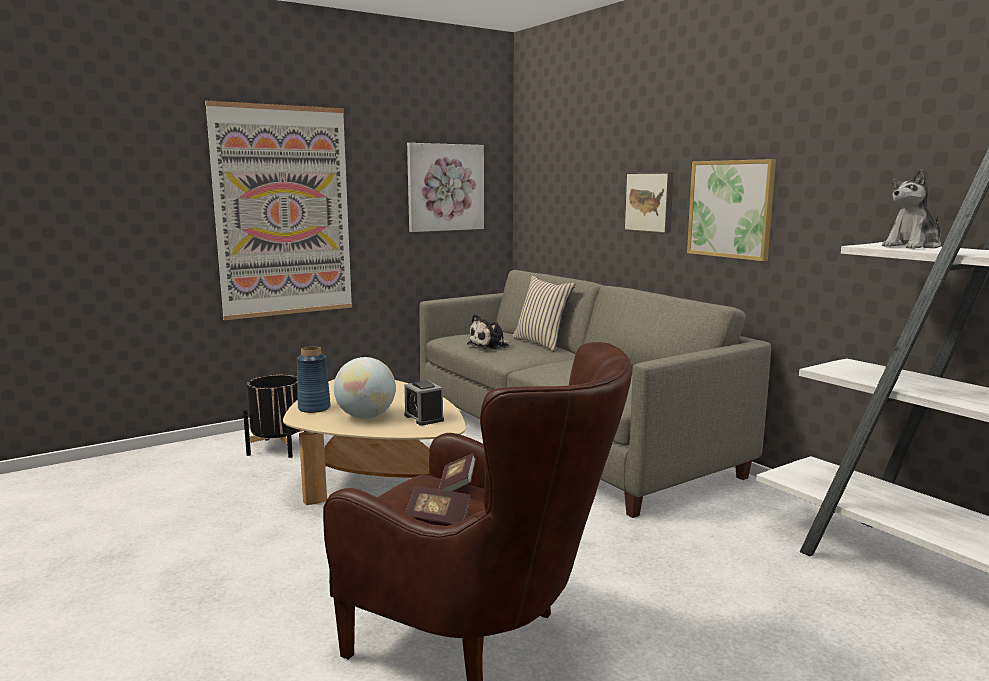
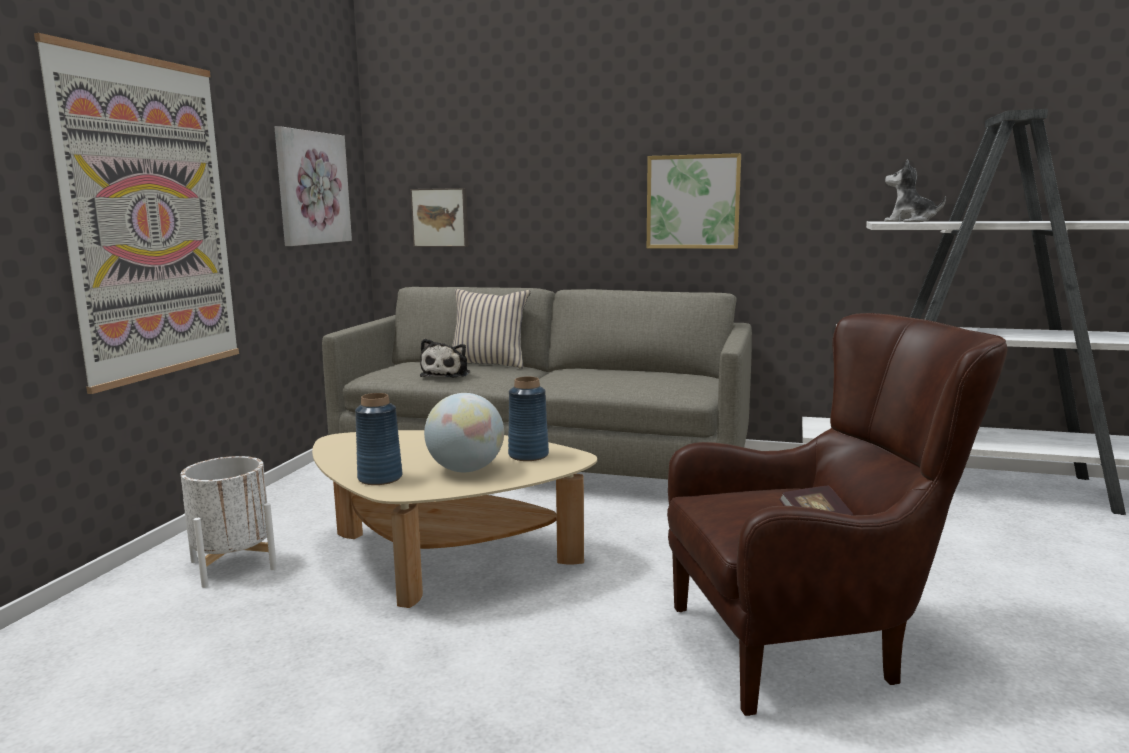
camera: 40 degrees left, 0 degrees up
(278, 448) = (233, 565): black planter -> white planter
(424, 418) = (528, 455): alarm clock -> blue vase
(457, 485) = (754, 491): book -> none
(650, 202) = (590, 199): picture -> picture (440, 217)
(913, 246) = (909, 221): plush toy -> plush toy turned 105 degrees clockwise

